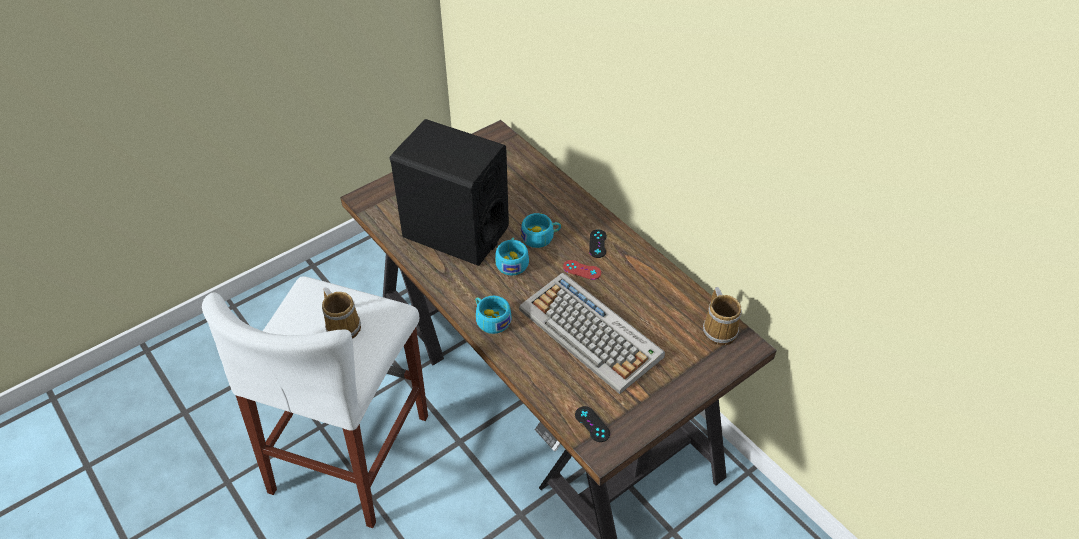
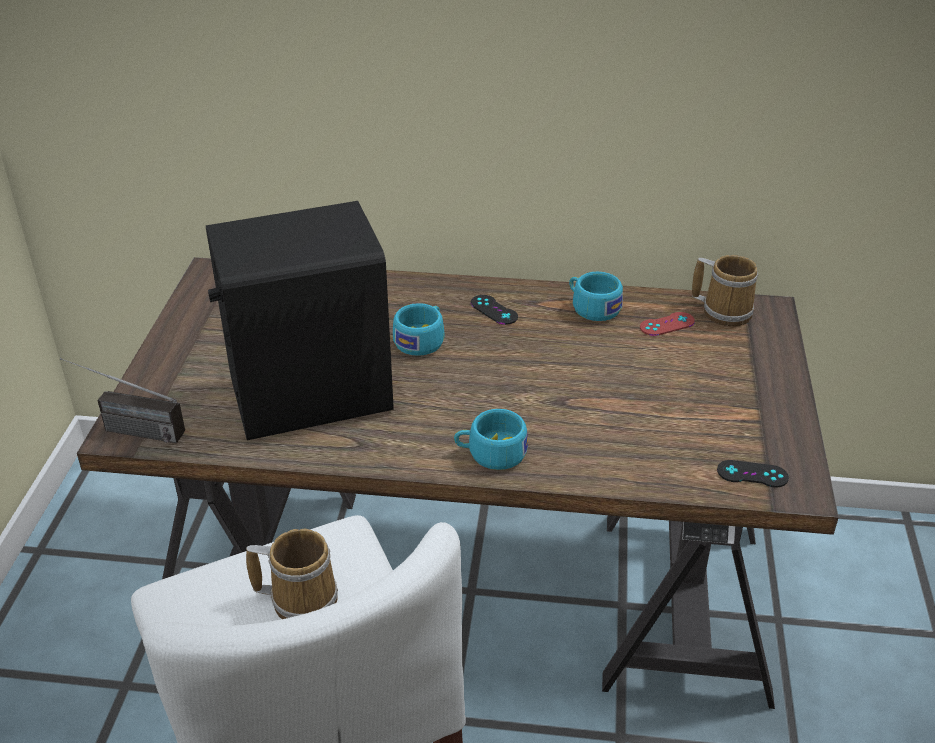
camera: 45 degrees left, 10 degrees down
(368, 197) = (124, 429): none -> radio
(512, 262) = (426, 382): turquoise cup -> turquoise cup (592, 307)
(582, 270) = (515, 343): red game controller -> red game controller (667, 324)
(592, 333) = (618, 393): keyboard -> none

